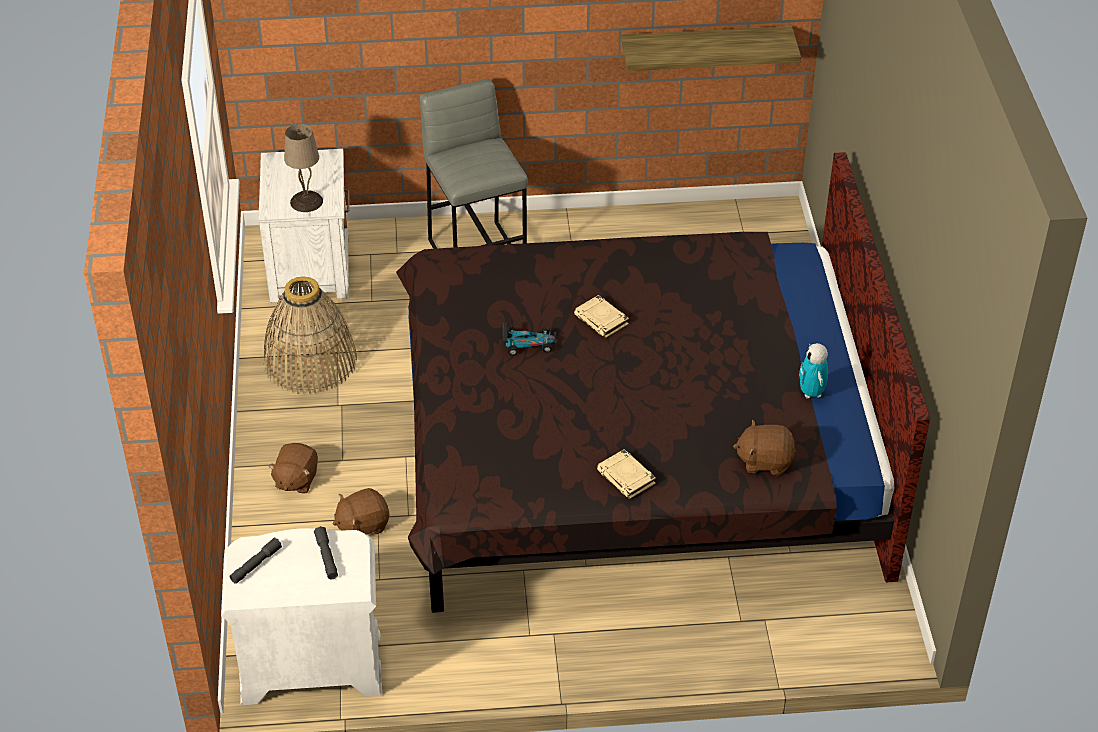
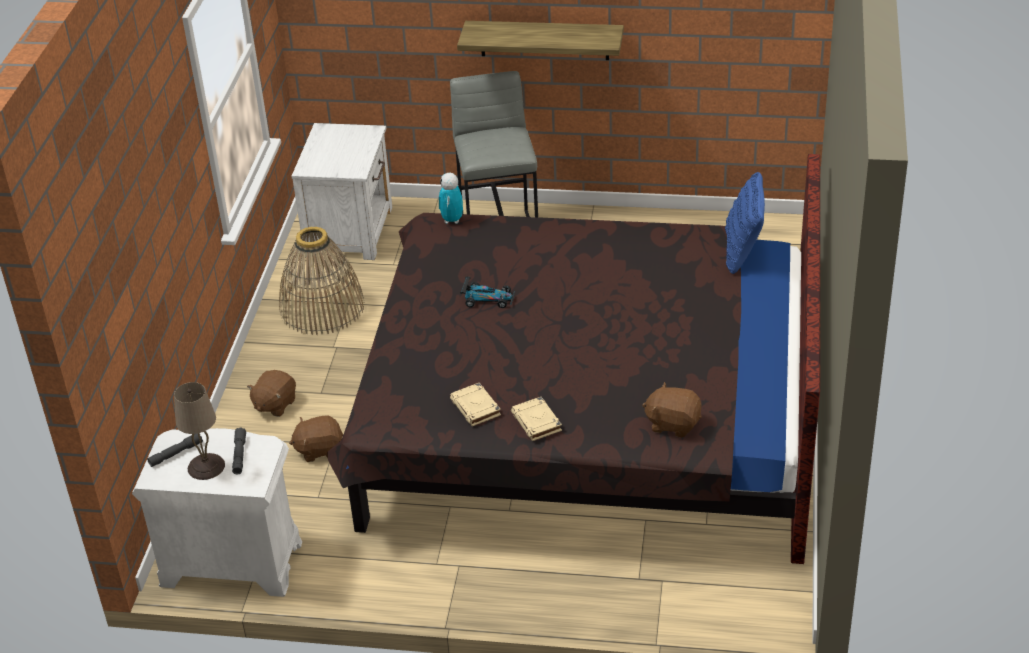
camera: 15 degrees right, 5 degrees down
(306, 202) = (337, 165): beige table lamp -> beige table lamp (205, 467)
(601, 320) = (562, 286): beige book -> beige book (476, 408)
(705, 47) = (720, 58): shelf -> shelf (544, 40)
(774, 261) = (743, 253): none -> blue pillow
(811, 393) = (739, 370): toy robot -> toy robot (452, 220)

